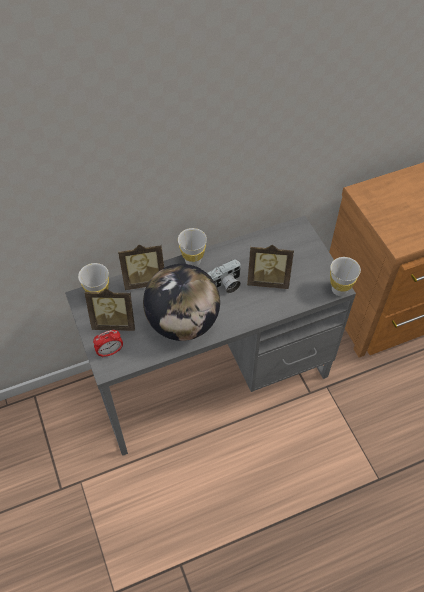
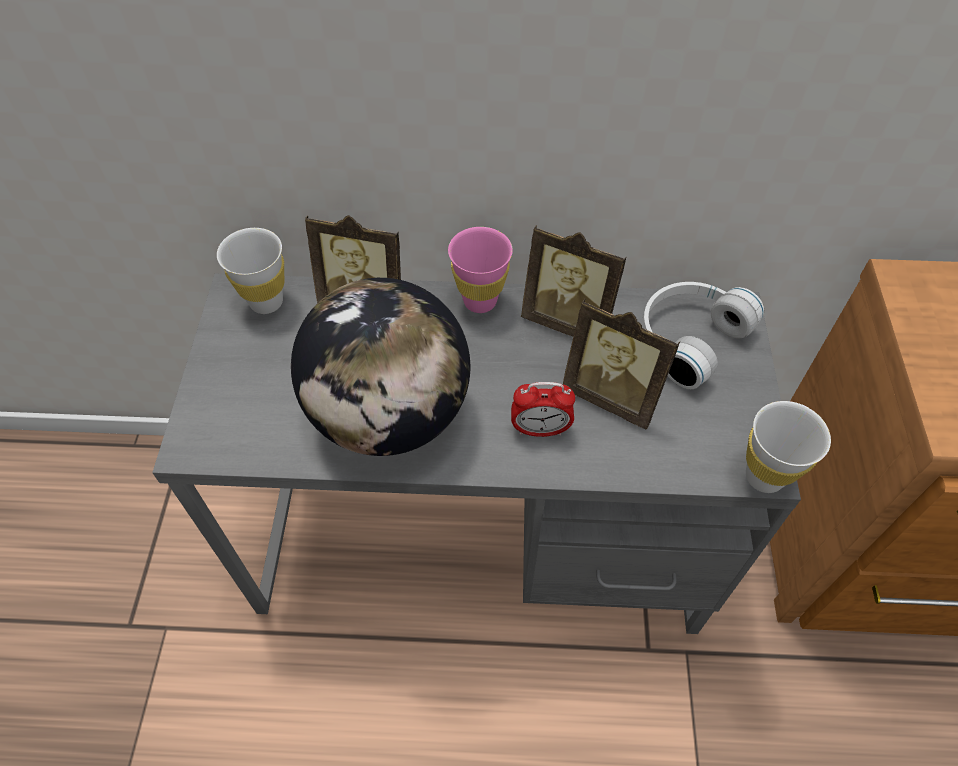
camera: 25 degrees right, 0 degrees up
(110, 352) = (217, 416): alarm clock -> alarm clock (540, 429)
(114, 322) = (262, 362): picture frame -> picture frame (569, 320)
(193, 261) = (480, 301): white cup -> pink cup
(225, 285) = (516, 371): camera -> none
(286, 245) = (687, 338): none -> white headphones

